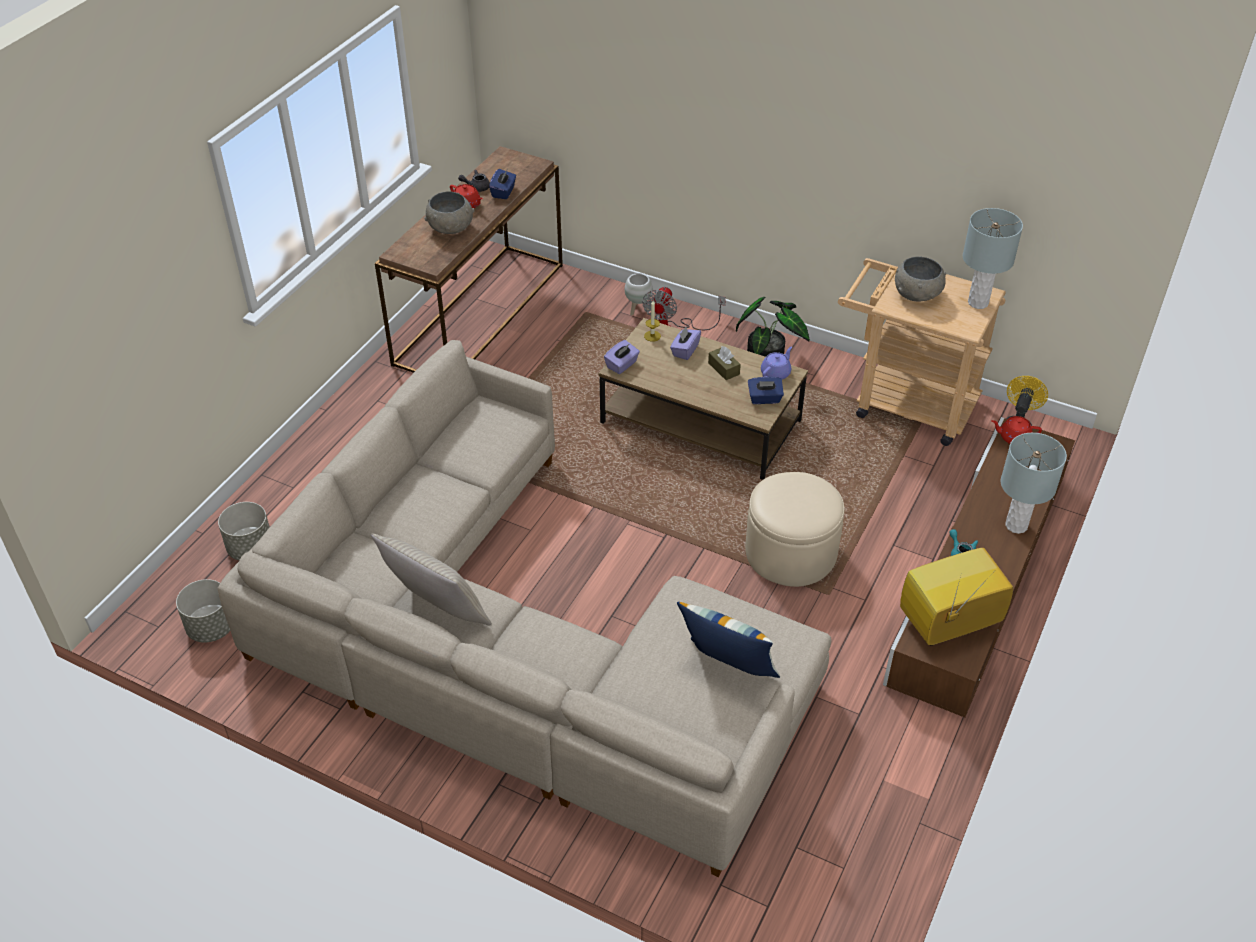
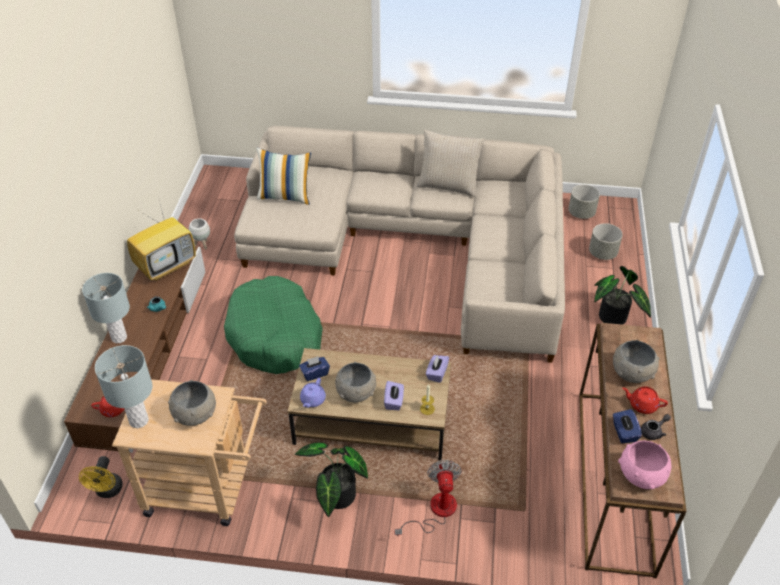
camera: 160 degrees right, 0 degrees up
(330, 455) = (614, 319): none -> potted plant
(516, 166) = (641, 475): none -> pink bowl
(638, 310) = (479, 529): white planter -> white planter (202, 245)
(723, 368) = (356, 392): brown tissue box -> grey bowl
(791, 552) = (275, 336): beige ottoman -> green dog bed

